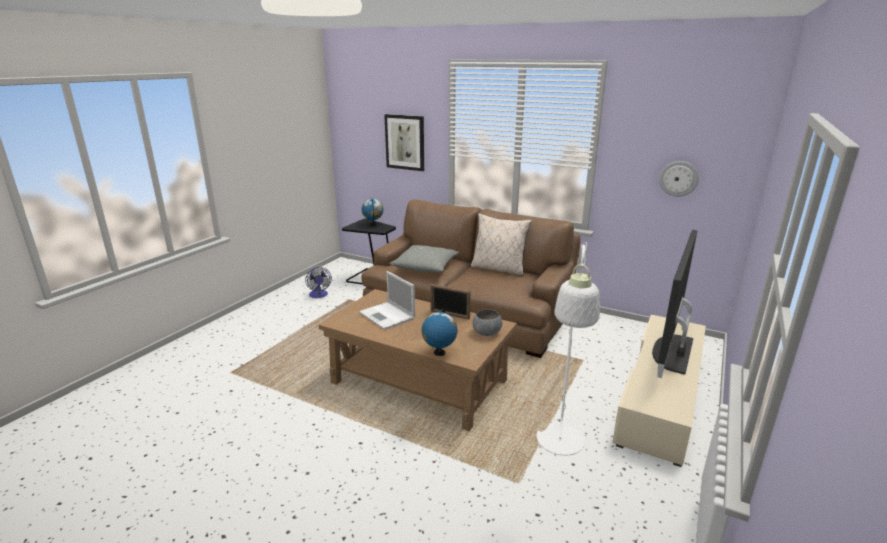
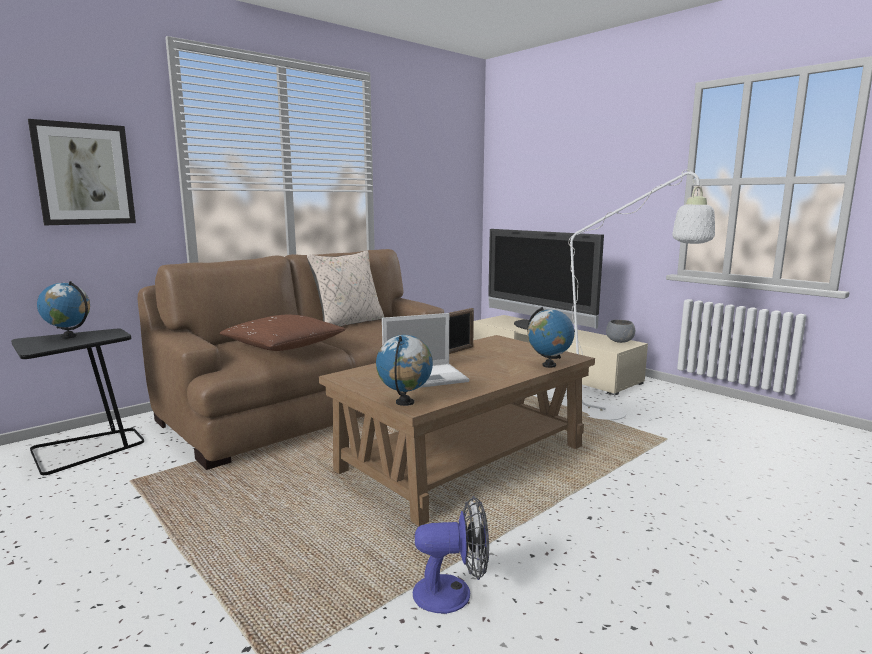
camera: 70 degrees left, 10 degrees down
(319, 295) = (51, 512): fan -> fan (453, 593)
(339, 318) = (405, 402): none -> globe
(425, 266) = (284, 346): grey pillow -> brown pillow
(486, 332) = (511, 345): grey bowl -> grey bowl (619, 341)
(678, 178) = (437, 195): wall clock -> none

